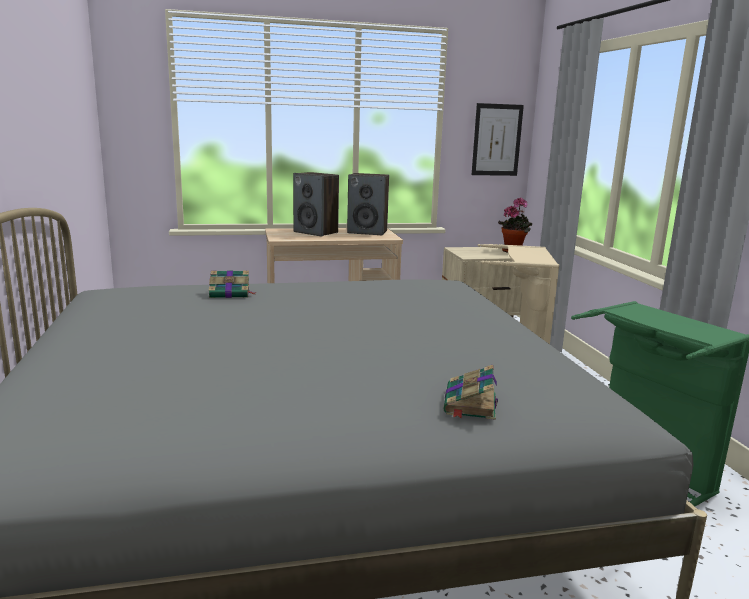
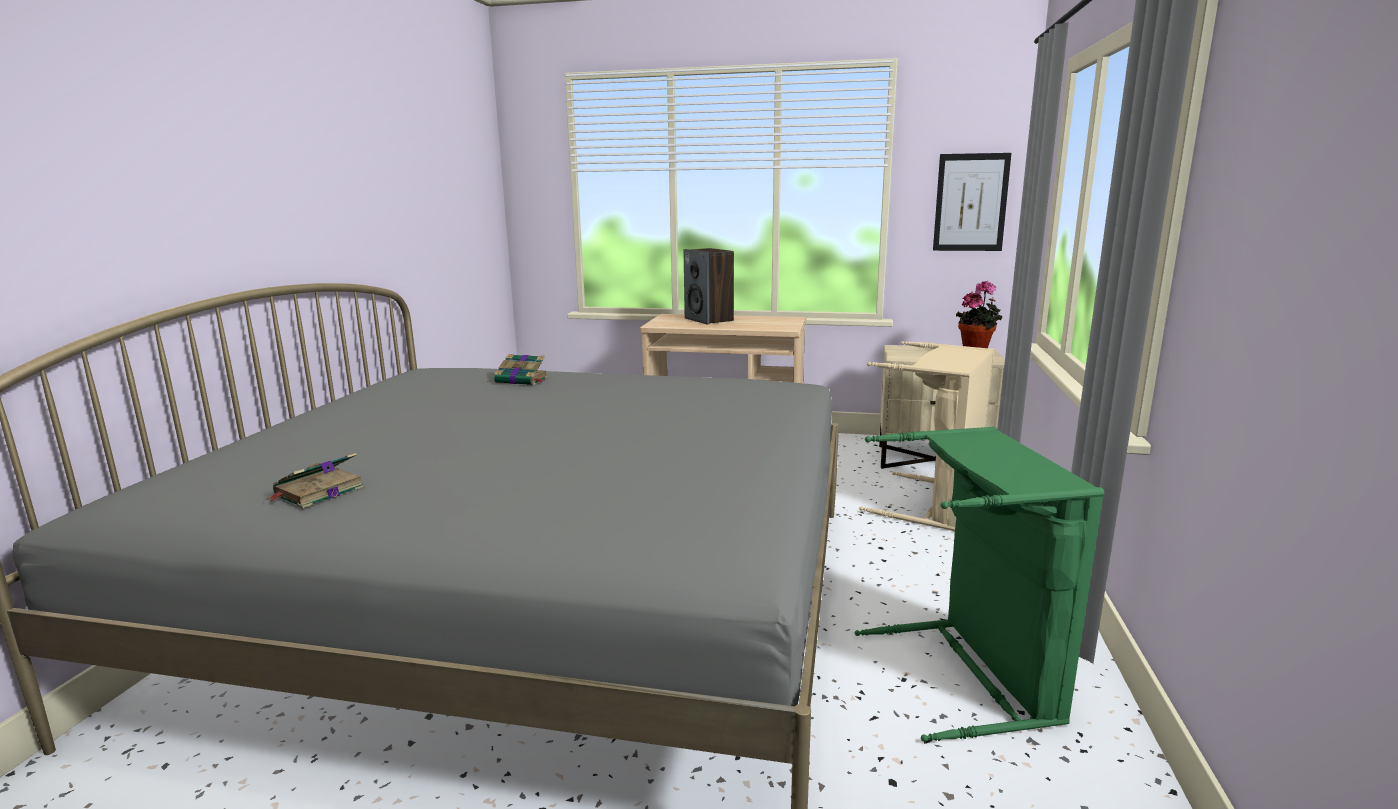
camera: 25 degrees right, 0 degrees up
(368, 232) = (771, 321): speaker -> none
(470, 404) = (567, 518): book -> book (317, 492)

